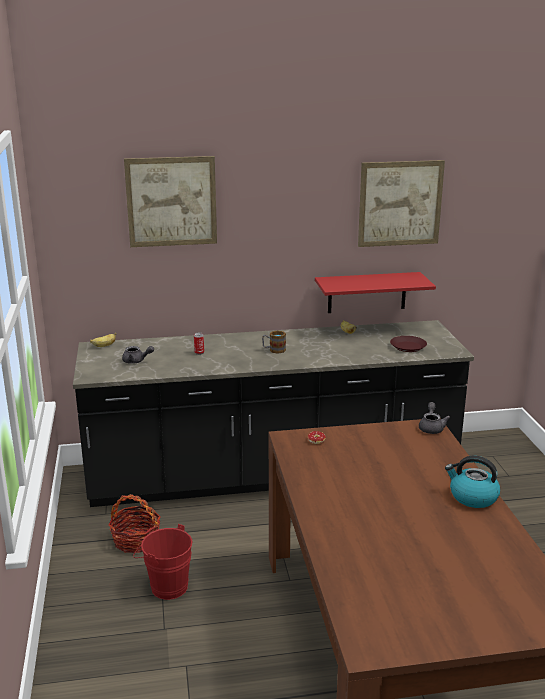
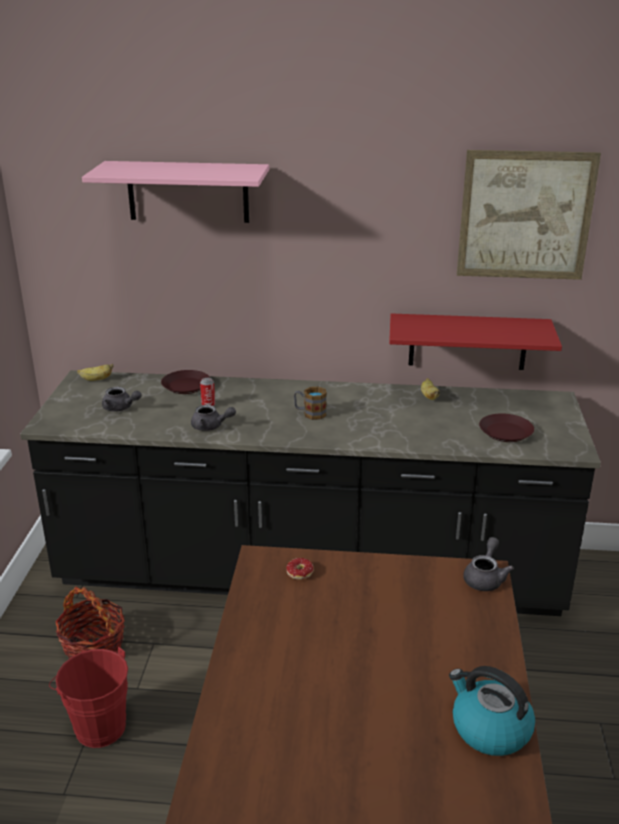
camera: 15 degrees right, 5 degrees up
(171, 201) = (188, 192): picture -> pink shelf
(175, 343) = (186, 386): none -> brown plate
(210, 365) = (211, 427): none -> grey teapot

